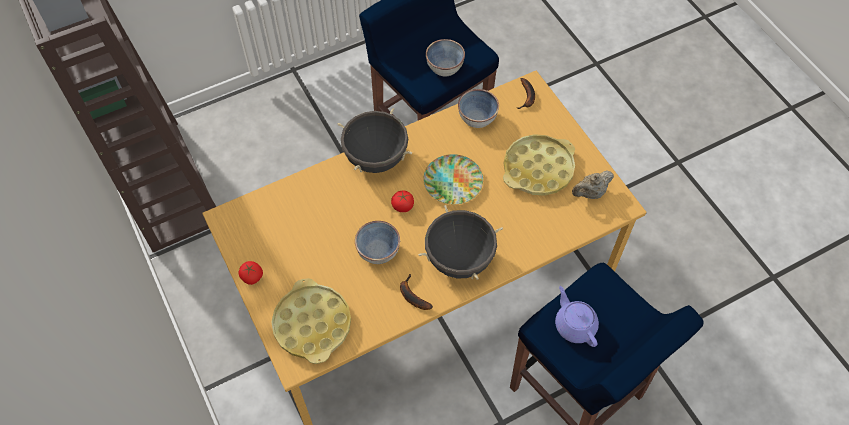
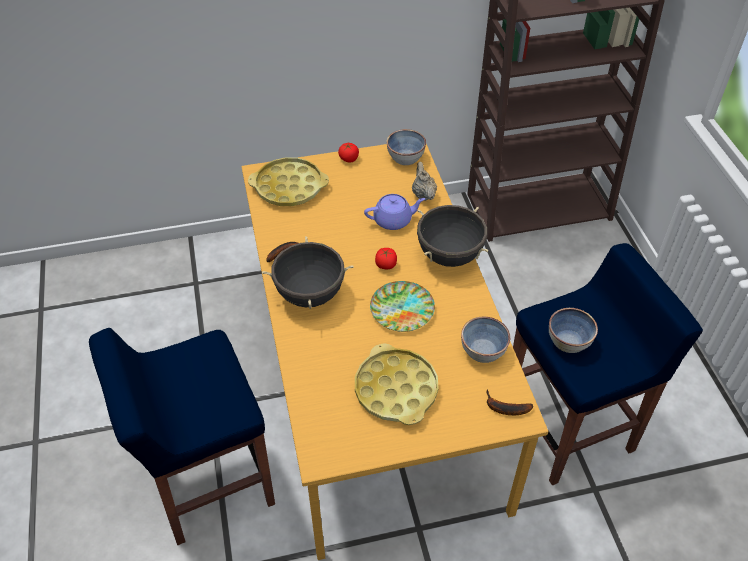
camera: 105 degrees right, 10 degrees down
(378, 251) = (342, 238): bowl -> bowl (405, 157)
(574, 325) = (202, 370): purple teapot -> purple teapot (393, 220)
(590, 193) = (347, 431): beige teapot -> beige teapot (423, 194)

